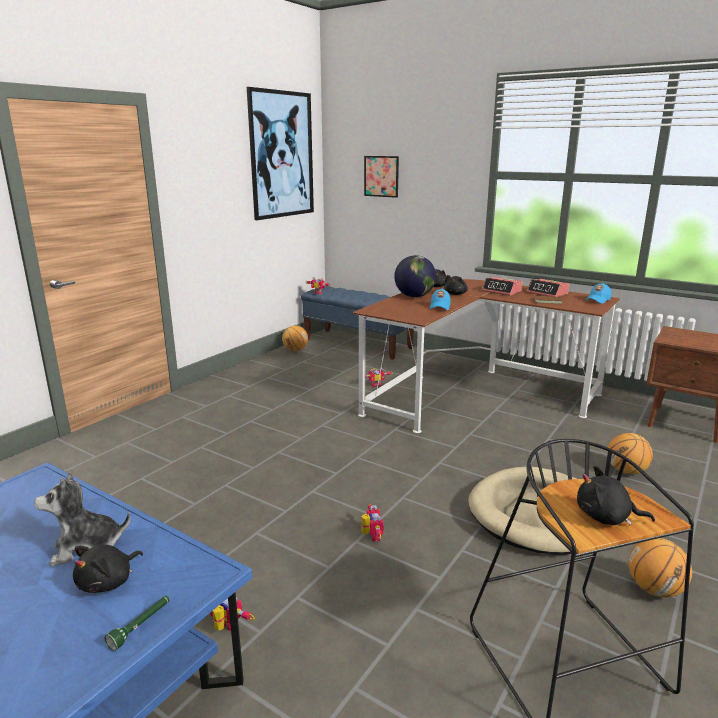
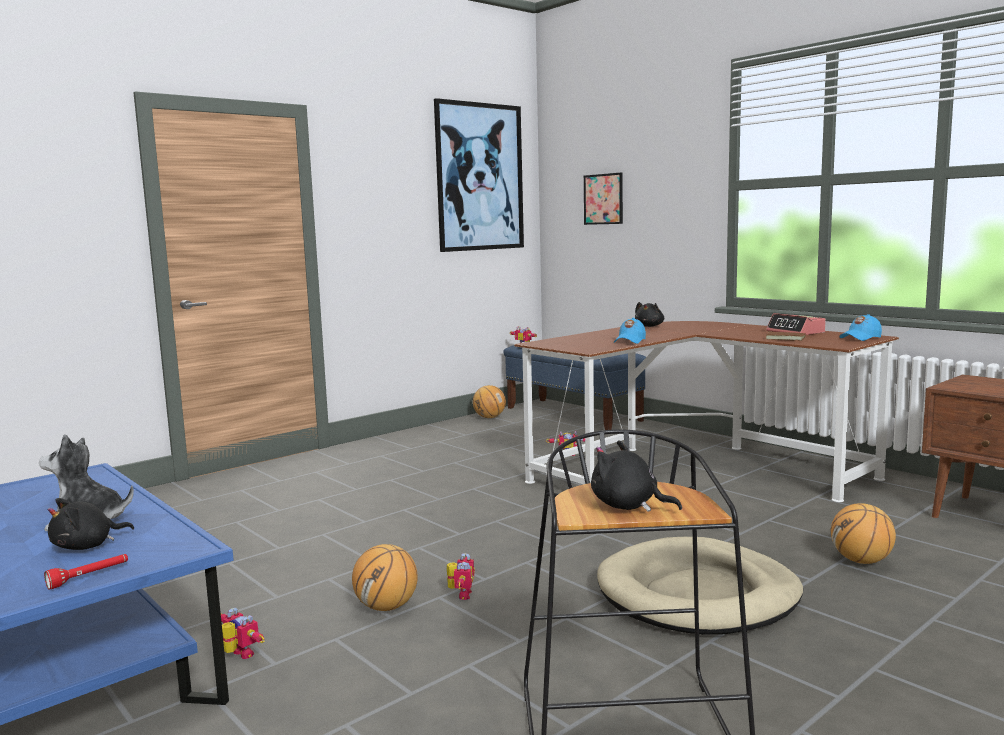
camera: 15 degrees right, 10 degrees down
(141, 626) = (89, 577): green flashlight -> red flashlight
(414, 296) = (609, 333): globe -> none
(456, 294) = (666, 332): black plush toy -> none
(501, 291) = (733, 330): alarm clock -> none
(655, 589) = (810, 684): basketball -> basketball (387, 607)

